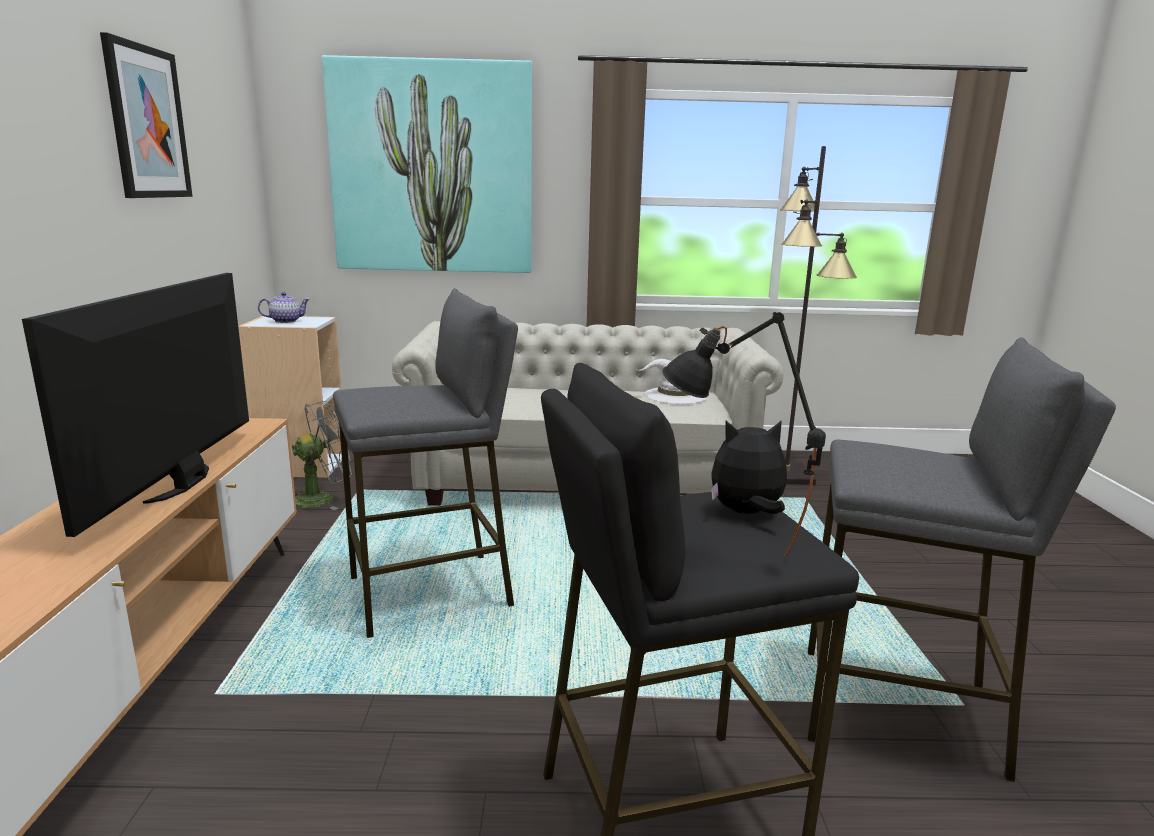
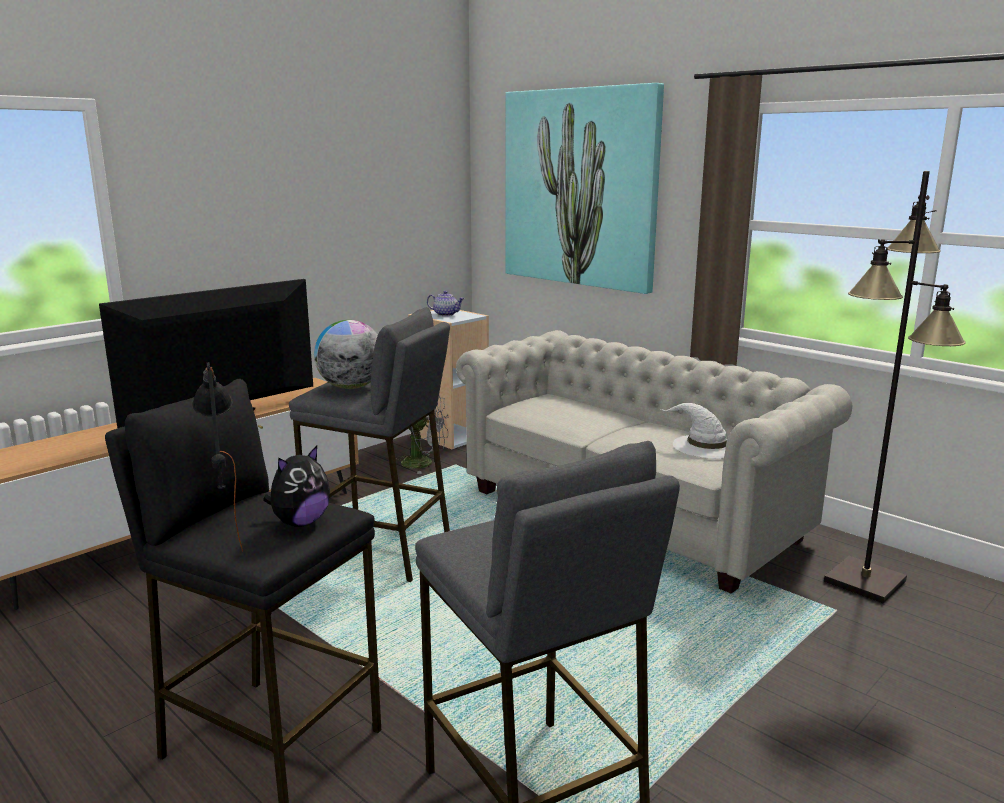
camera: 45 degrees right, 0 degrees up
(147, 123) = (325, 166): picture -> none
(397, 397) = (351, 387): none -> globe
(746, 513) = (300, 522): plush toy -> plush toy turned 90 degrees clockwise

